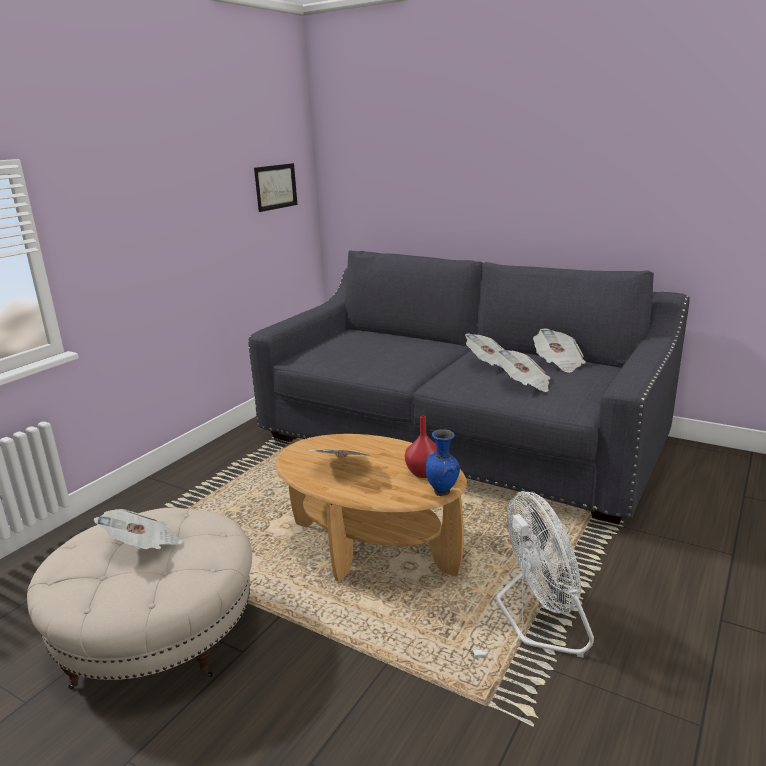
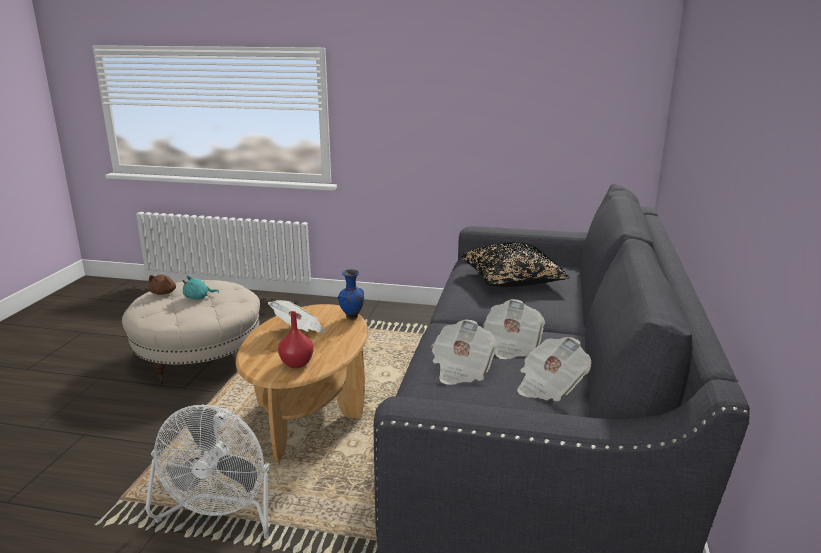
camera: 70 degrees right, 0 degrees up
(79, 583) = (164, 293): none -> brown plush toy
(144, 546) = (198, 297): newspaper -> turquoise plush toy
(276, 187) = (592, 99): picture -> none
(360, 348) = (512, 278): none -> black pillow
(443, 492) = (262, 376): blue vase -> blue vase (352, 318)
(528, 621) = (218, 512): white fan -> white fan turned 45 degrees clockwise

